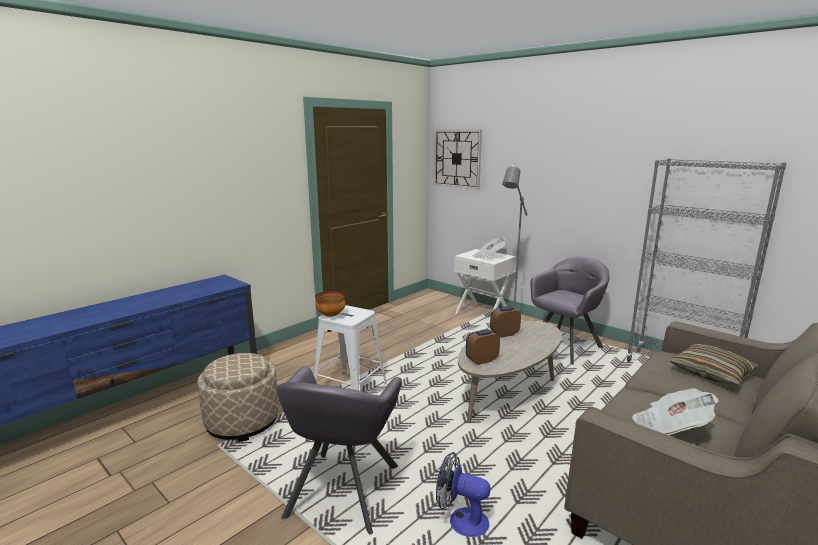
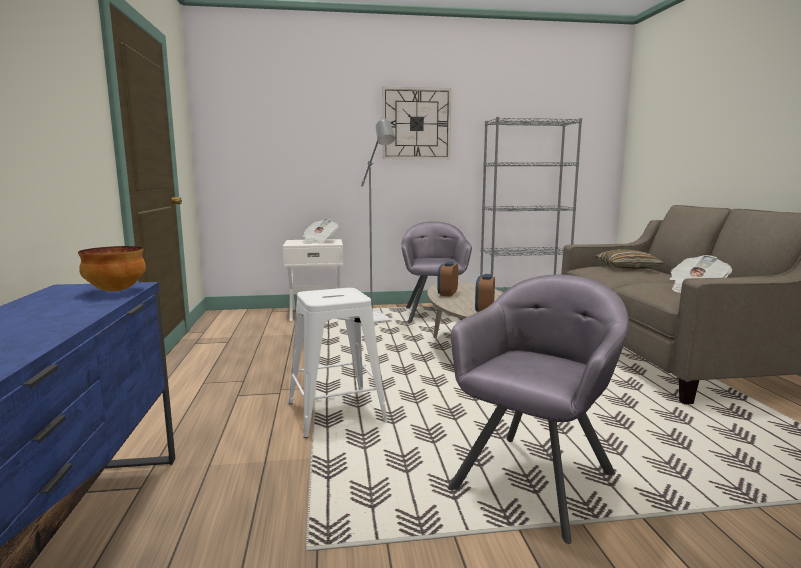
camera: 50 degrees left, 5 degrees down
(242, 422) = (278, 508): beige ottoman -> none
(331, 315) = (322, 299): bowl -> bowl (117, 291)
(342, 491) = (535, 481): grey armchair -> grey armchair turned 105 degrees counterclockwise
(457, 158) = (241, 129): wall clock -> wall clock (416, 124)
(461, 520) = (637, 438): fan -> none

